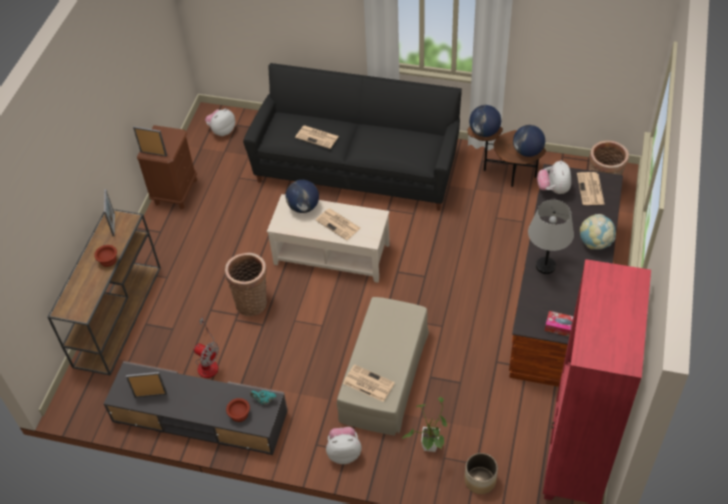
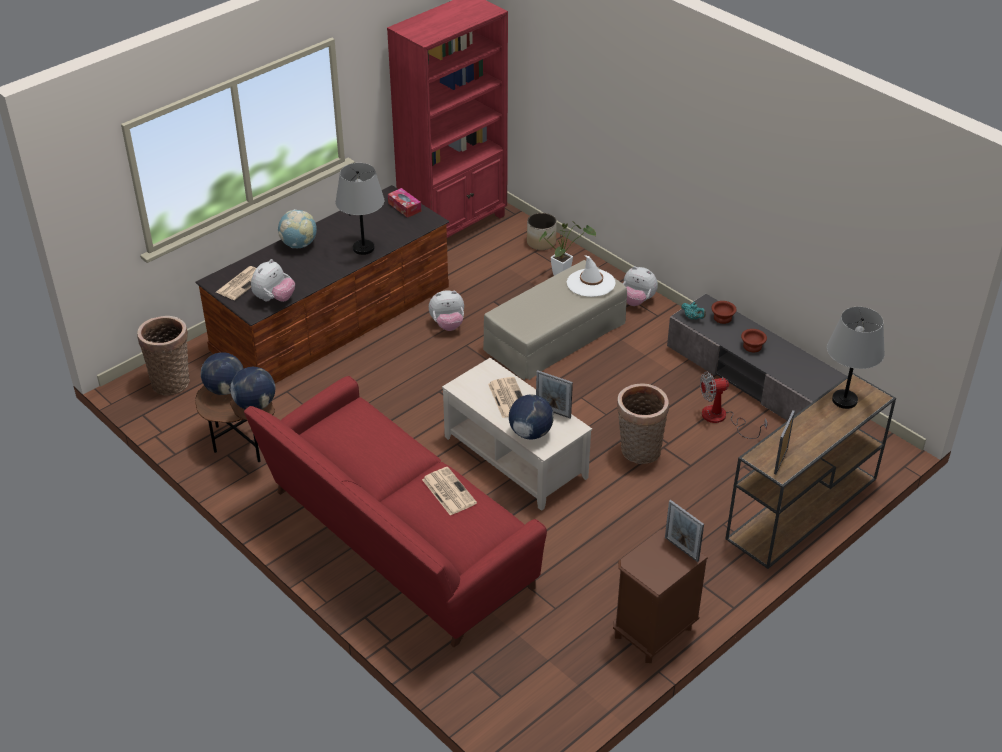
camera: 150 degrees left, 10 degrees down
(85, 295) = (844, 400): none -> grey table lamp
(107, 260) = (804, 424): brown bowl -> brown bowl (752, 347)
(150, 395) = (802, 366): picture frame -> picture frame (553, 412)
(207, 362) = (721, 419): fan -> fan turned 75 degrees counterclockwise
(222, 131) = (529, 698): plush toy -> plush toy (447, 325)
(357, 167) = (395, 542): black sofa -> red sofa
(367, 383) = (590, 283): newspaper -> white hat

